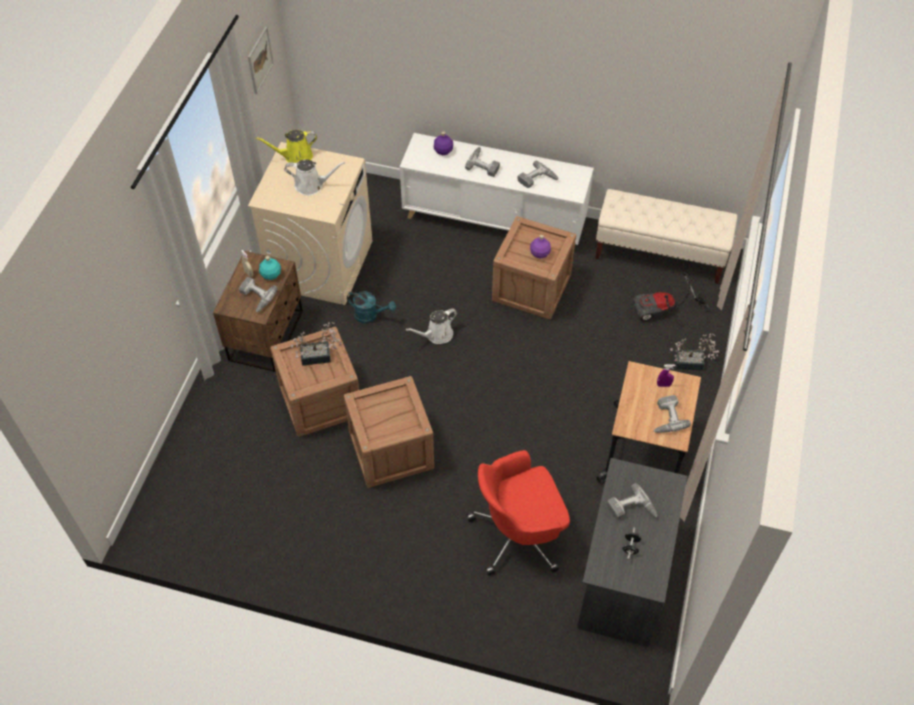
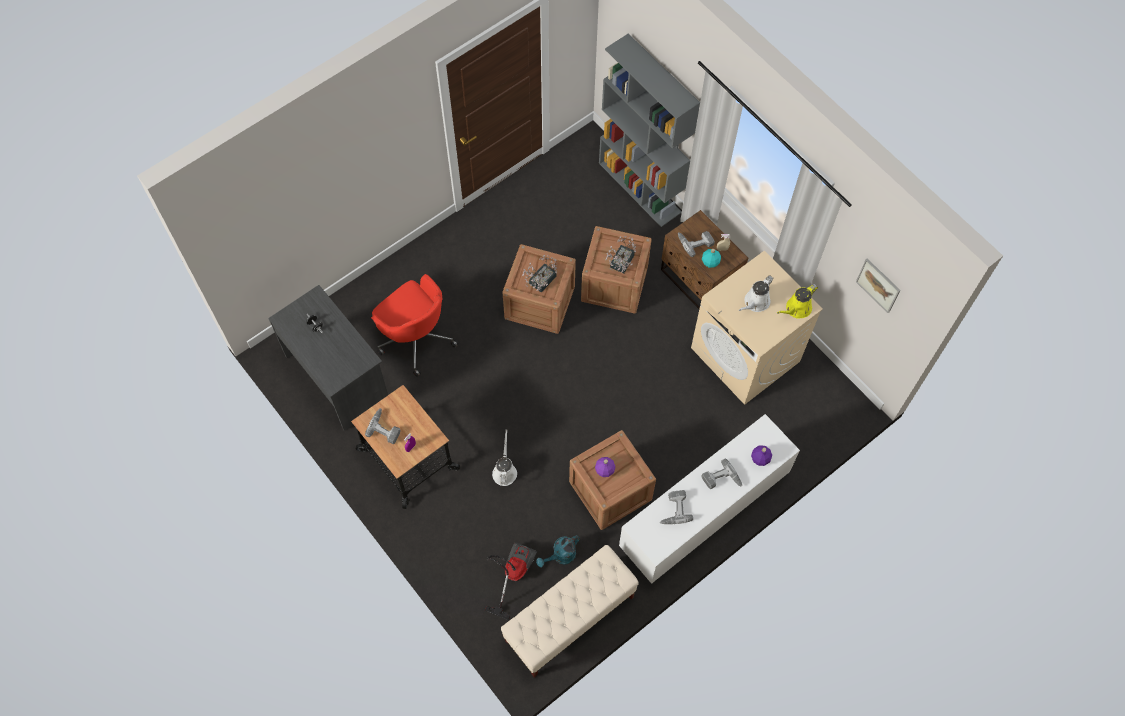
camera: 125 degrees right, 10 degrees up
(182, 444) = (640, 187): none -> grey bookcase
(295, 157) = (796, 309): yellow watering can -> yellow watering can turned 150 degrees counterclockwise
(370, 315) = (667, 358): turquoise watering can -> turquoise watering can (560, 556)
(437, 335) = (615, 392): white watering can -> white watering can (504, 471)
(519, 534) = (416, 337): red office chair -> red office chair turned 120 degrees clockwise
(631, 509) = (337, 345): power drill -> none
(692, 363) = (450, 554): potted plant -> potted plant (540, 282)

